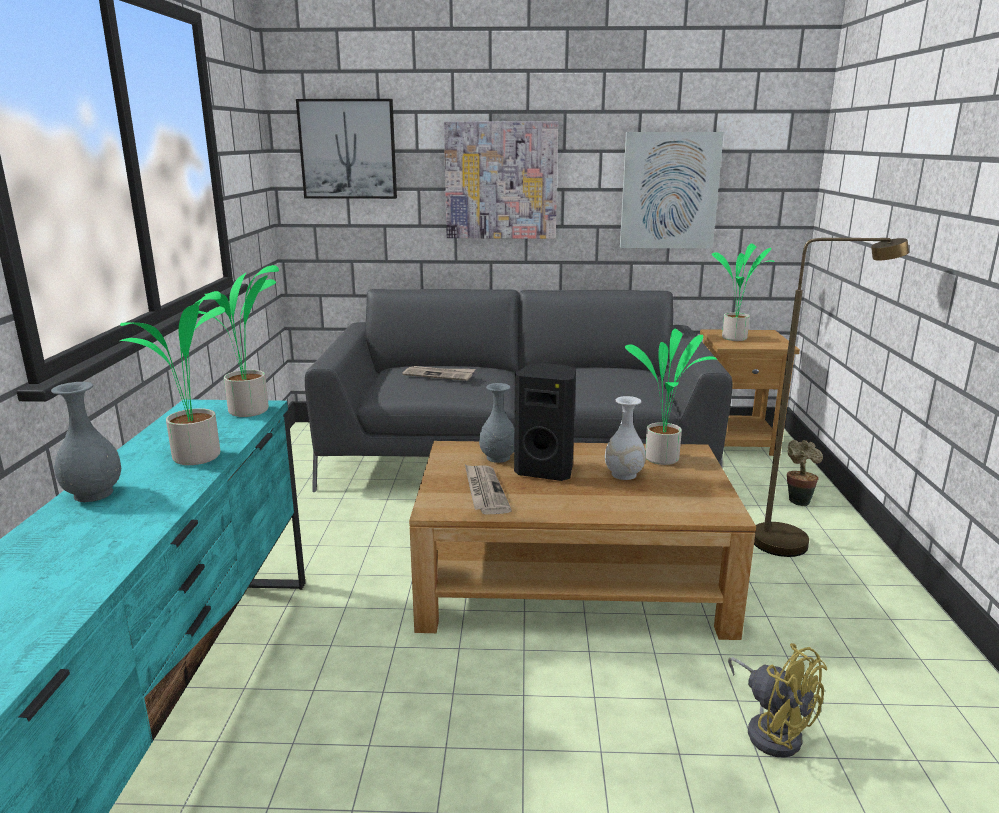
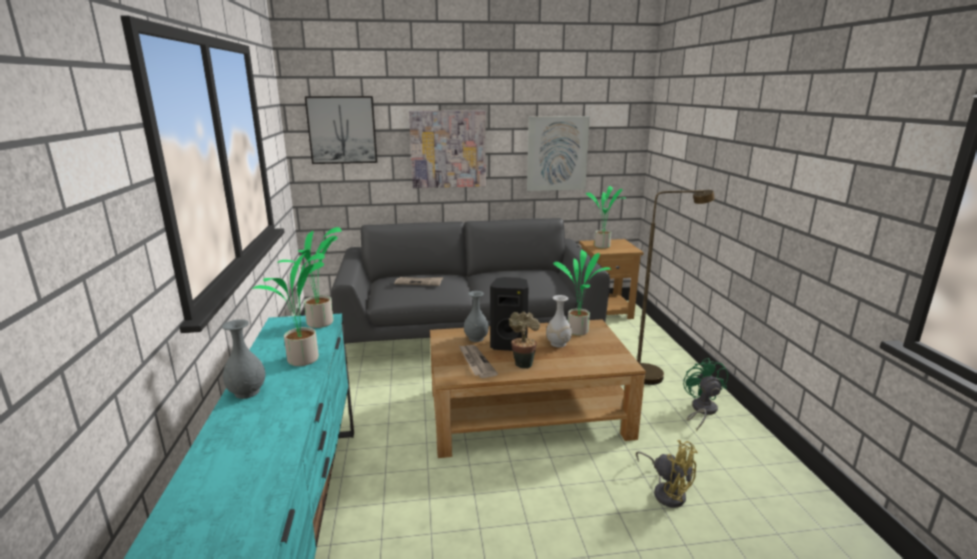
camera: 10 degrees left, 0 degrees up
(798, 500) = (650, 347): potted plant -> potted plant (523, 363)
(863, 605) = (701, 410): none -> green fan

